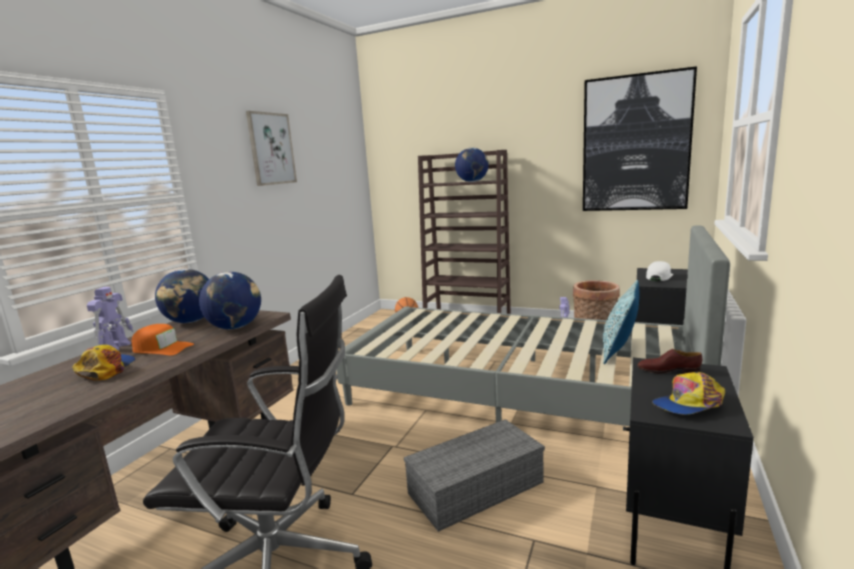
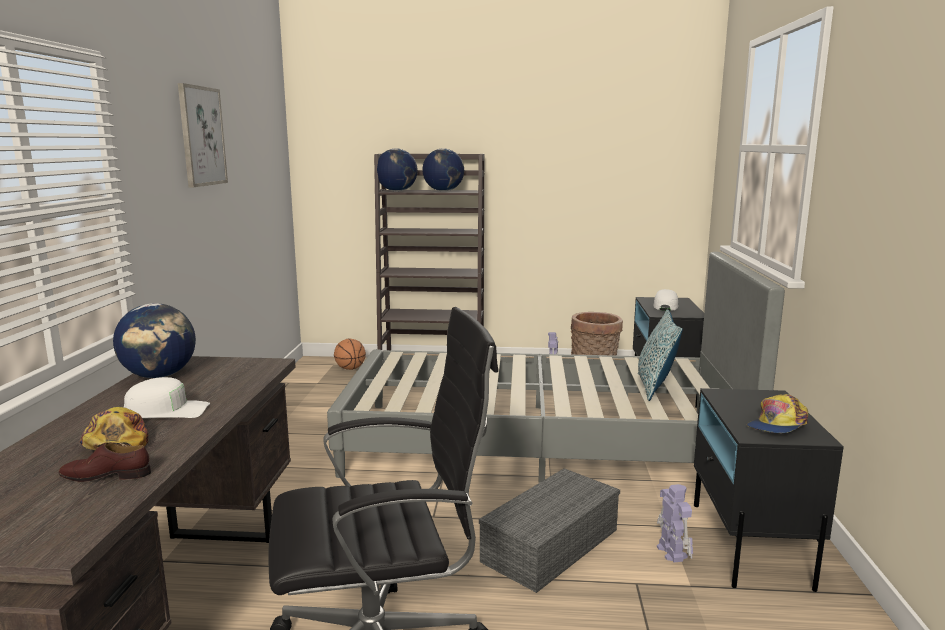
camera: 20 degrees left, 0 degrees up
(116, 347) = (86, 413): toy robot -> toy robot (671, 551)
(162, 348) = (167, 411): orange cap -> white cap
(235, 327) = (241, 379): globe -> globe (397, 191)
(635, 144) = (630, 157): picture -> none
(668, 370) = (740, 398): brown shoe -> brown shoe (106, 476)

